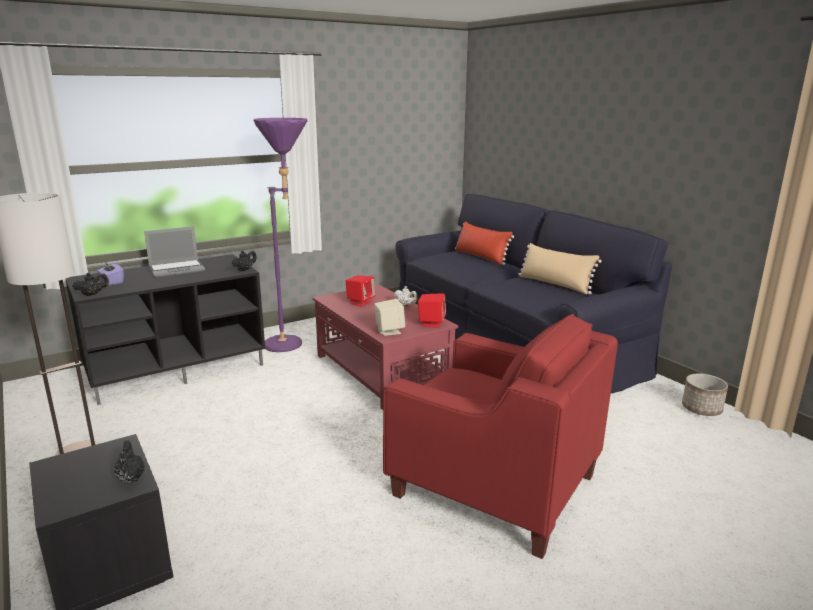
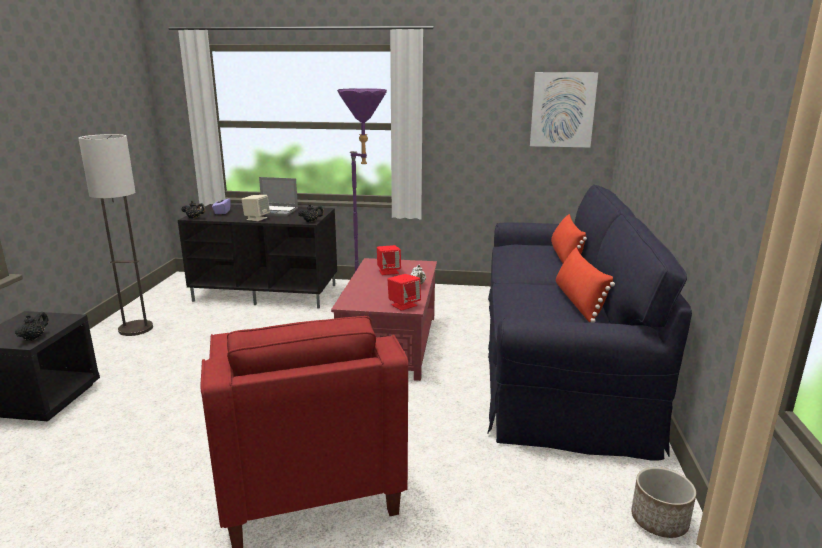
camera: 40 degrees right, 0 degrees up
(389, 331) = (357, 300): beige speaker -> beige speaker (256, 218)
(425, 131) = (562, 110): none -> picture
(555, 284) = (578, 302): beige pillow -> red pillow

